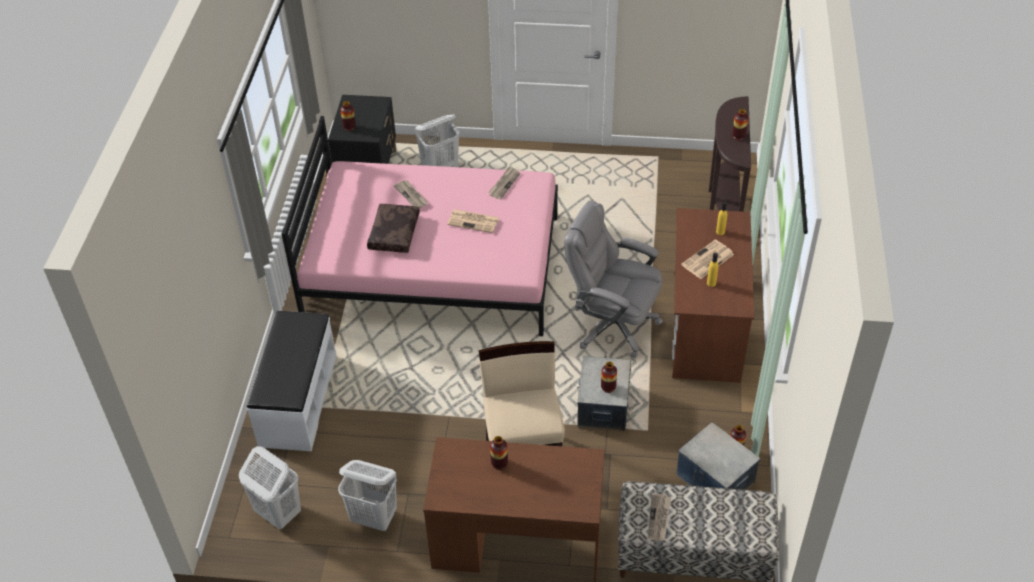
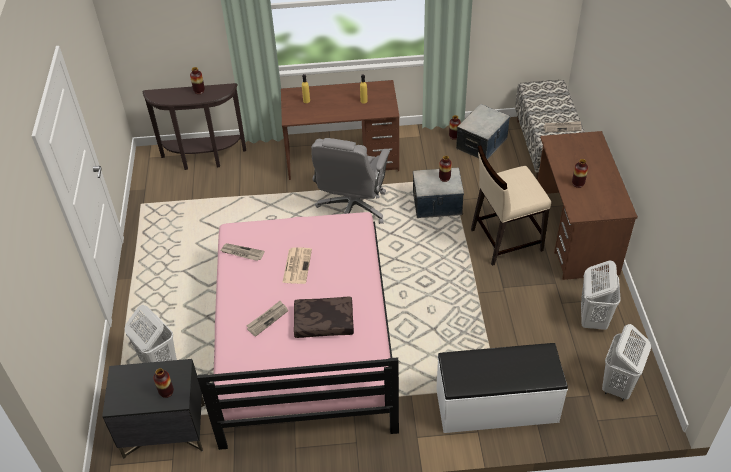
camera: 100 degrees left, 0 degrees up
(707, 260) = (339, 104): newspaper -> none

